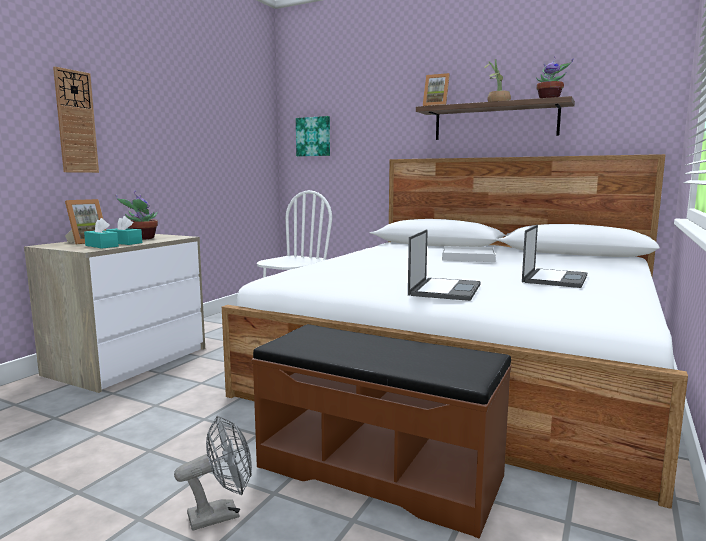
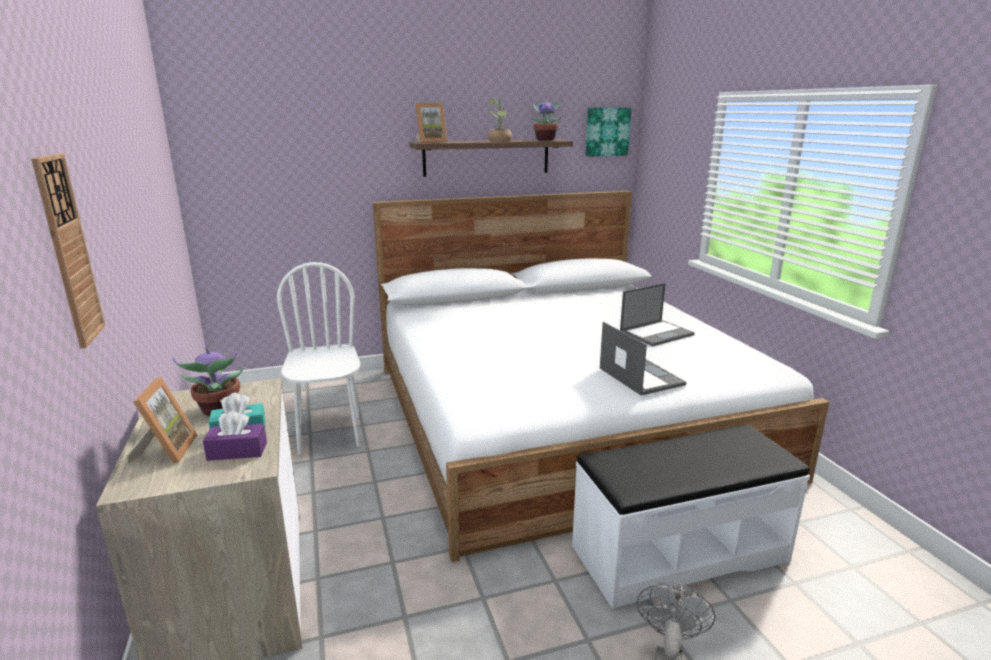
camera: 45 degrees left, 10 degrees up
(102, 246) = (237, 451): turquoise tissue box -> purple tissue box
(313, 136) = (244, 172): picture -> picture (607, 132)
(379, 470) = (678, 552): brown bench -> white bench
(468, 257) = (543, 318): white tray -> none
(554, 278) = (657, 333): laptop -> laptop turned 75 degrees clockwise

